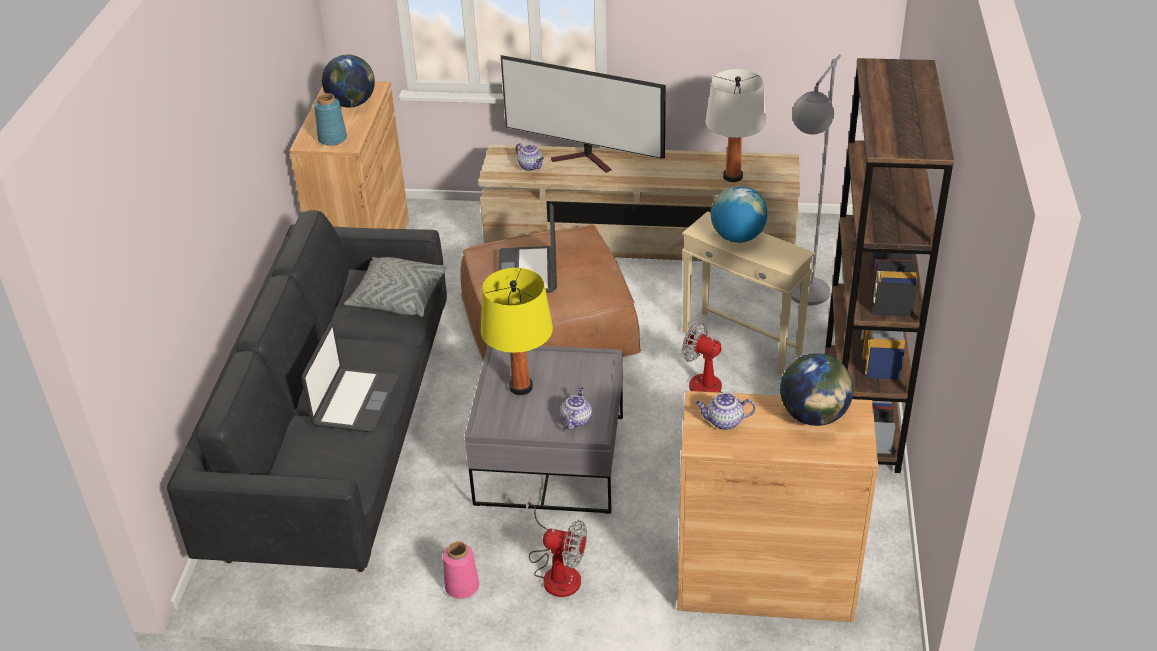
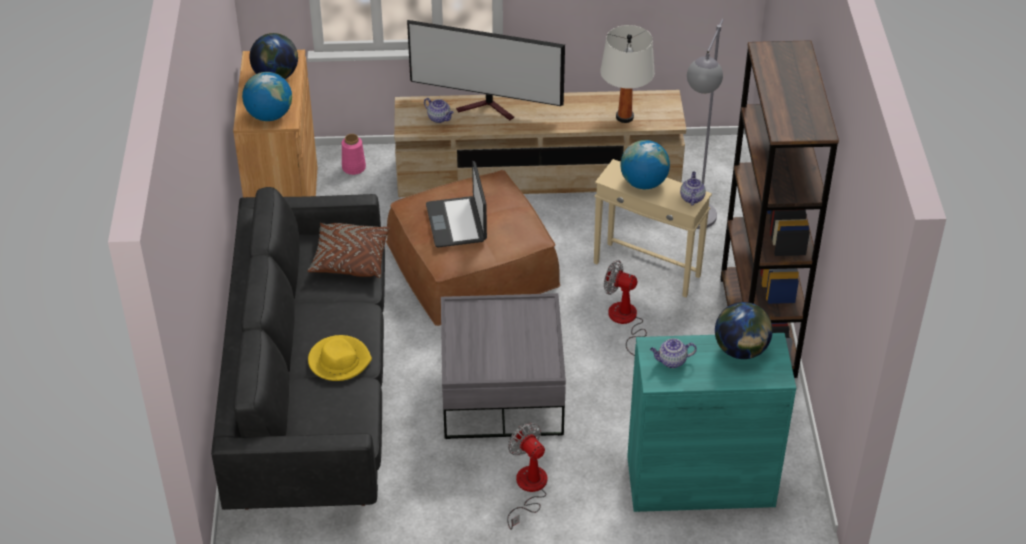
camera: 10 degrees left, 5 degrees up
(332, 138) = (269, 115): blue vase -> globe
(354, 401) = (339, 360): laptop -> yellow hat
(398, 298) = (350, 260): grey pillow -> brown pillow
(462, 586) = (452, 509): pink vase -> pink vase (353, 167)
(520, 387) = (478, 335): yellow table lamp -> none
(557, 571) = (528, 489): fan -> fan turned 135 degrees counterclockwise
(576, 420) = (532, 361): teapot -> teapot (691, 198)
(765, 582) = (700, 481): brown cabinet -> turquoise cabinet

